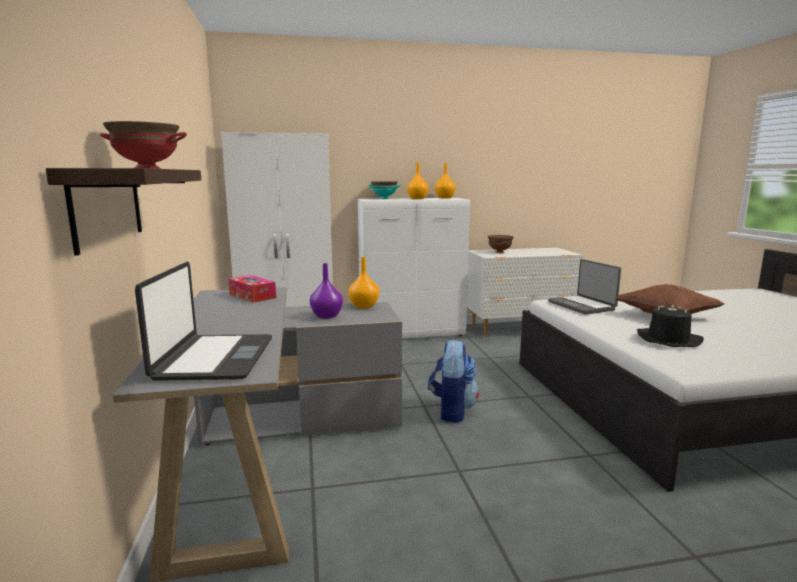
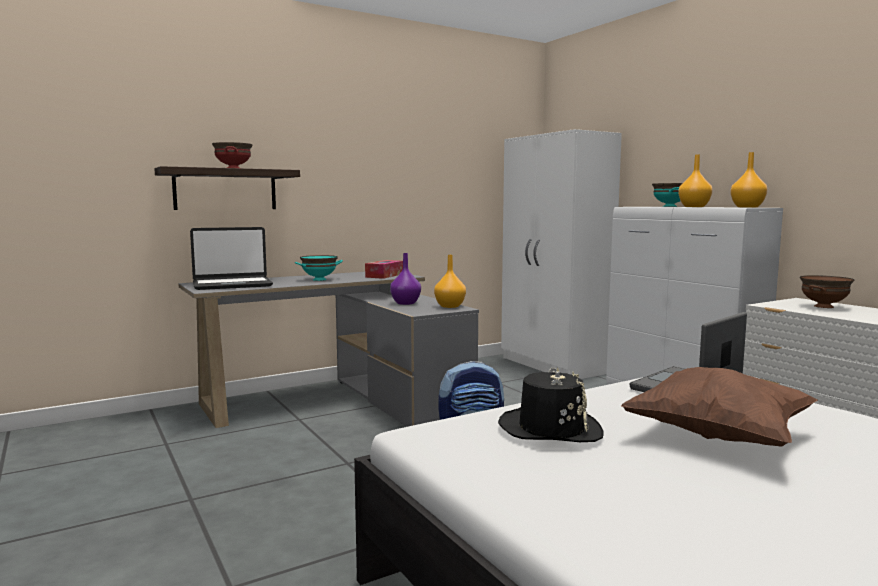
camera: 70 degrees right, 5 degrees down
(240, 318) = (319, 279): none -> turquoise bowl

